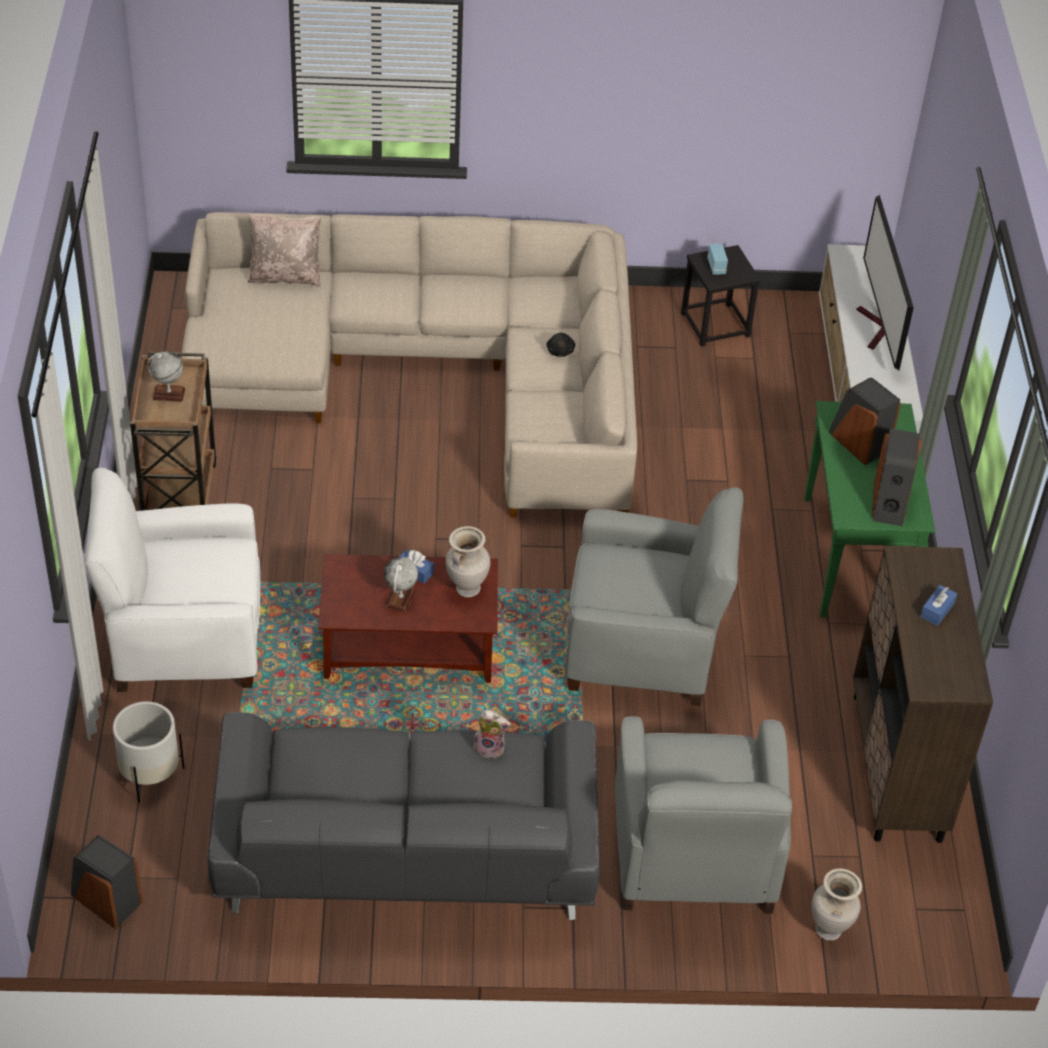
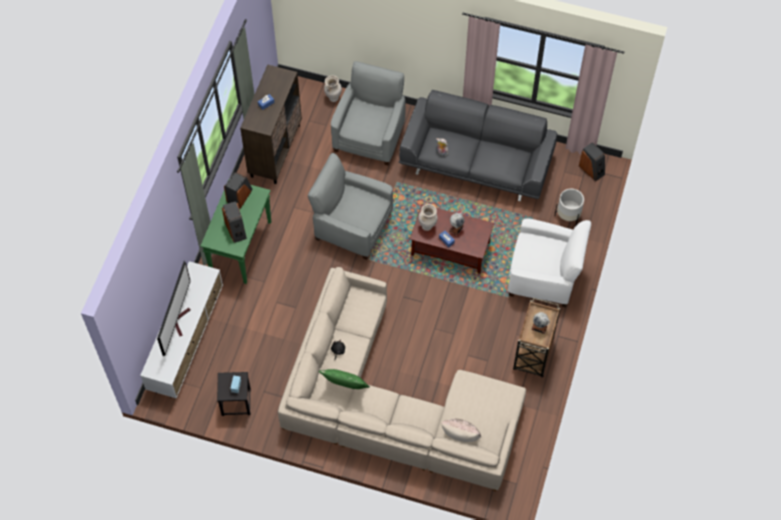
camera: 160 degrees left, 15 degrees up
(523, 307) = (345, 387): none -> green pillow

